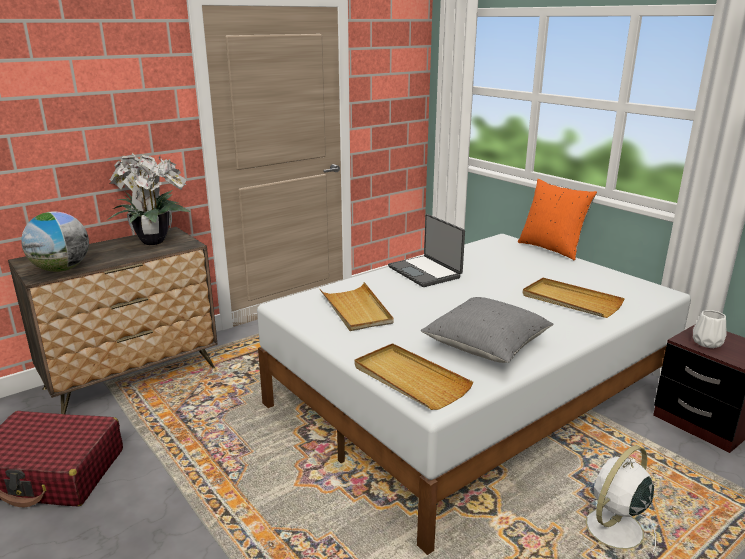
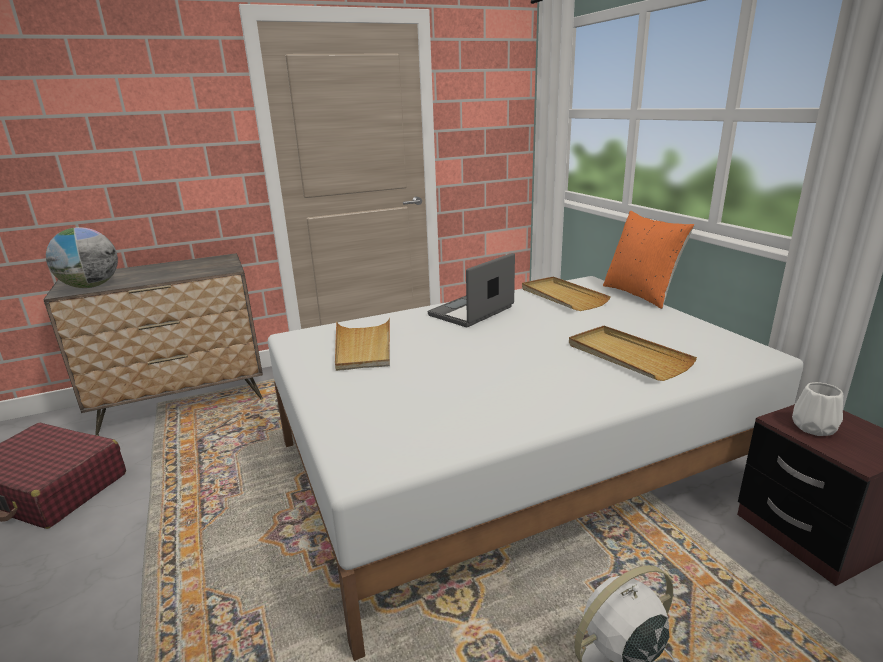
camera: 15 degrees right, 0 degrees up
(151, 241) = (199, 265): potted plant -> none
(409, 379) = (355, 435): beige tray -> beige tray (562, 296)
(425, 272) = (472, 312): laptop -> laptop turned 60 degrees clockwise
(486, 346) = (479, 403): grey pillow -> none

